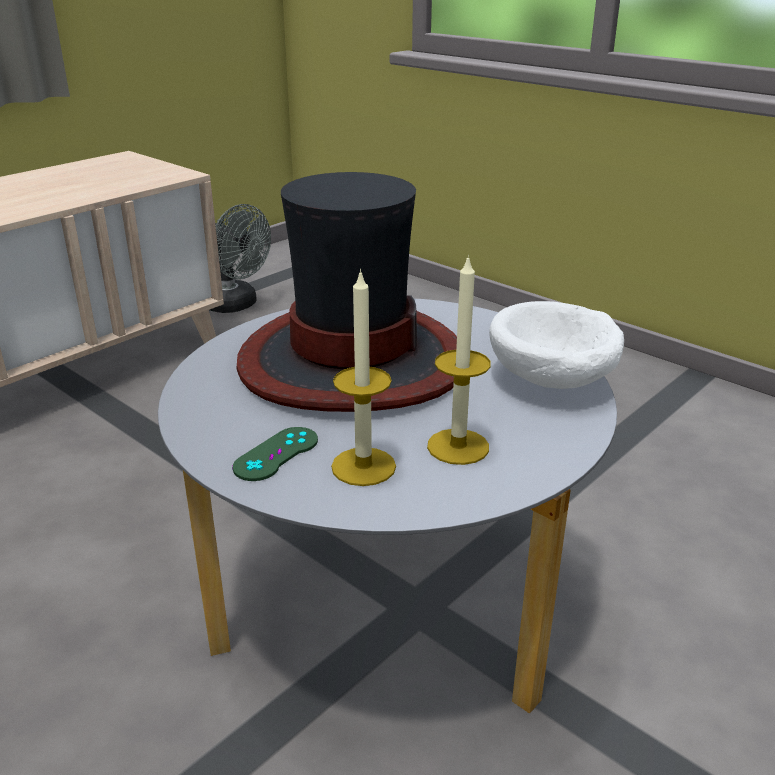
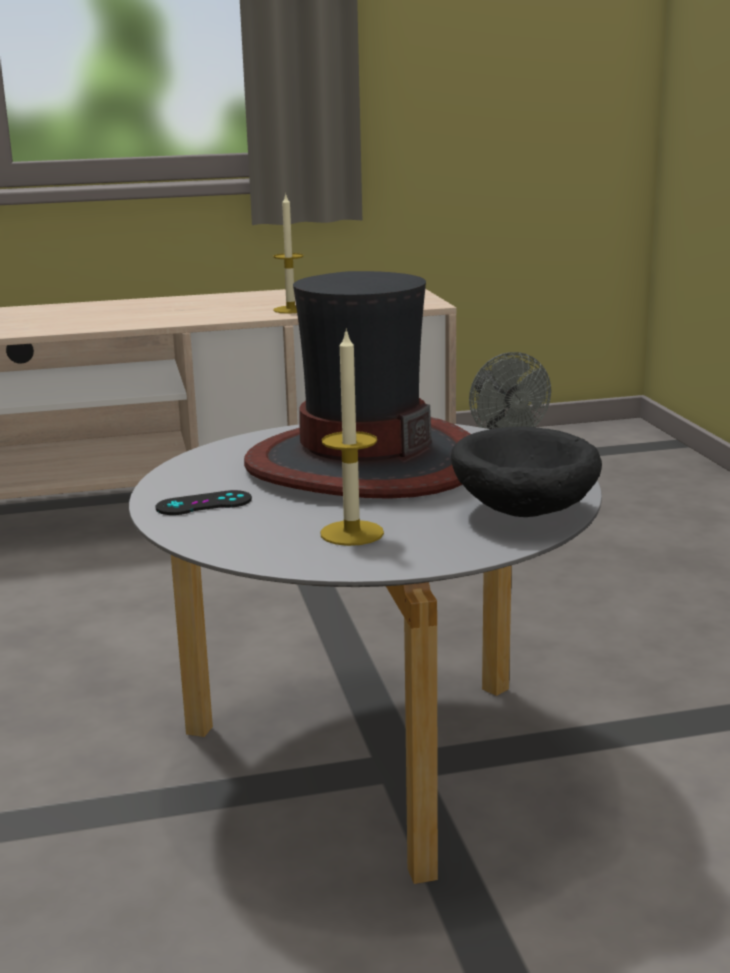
camera: 35 degrees right, 10 degrees down
(276, 454) = (204, 504): green game controller -> black game controller
(363, 466) = (255, 526): candle -> candle (290, 310)
(552, 382) = (522, 514): white bowl -> black bowl

